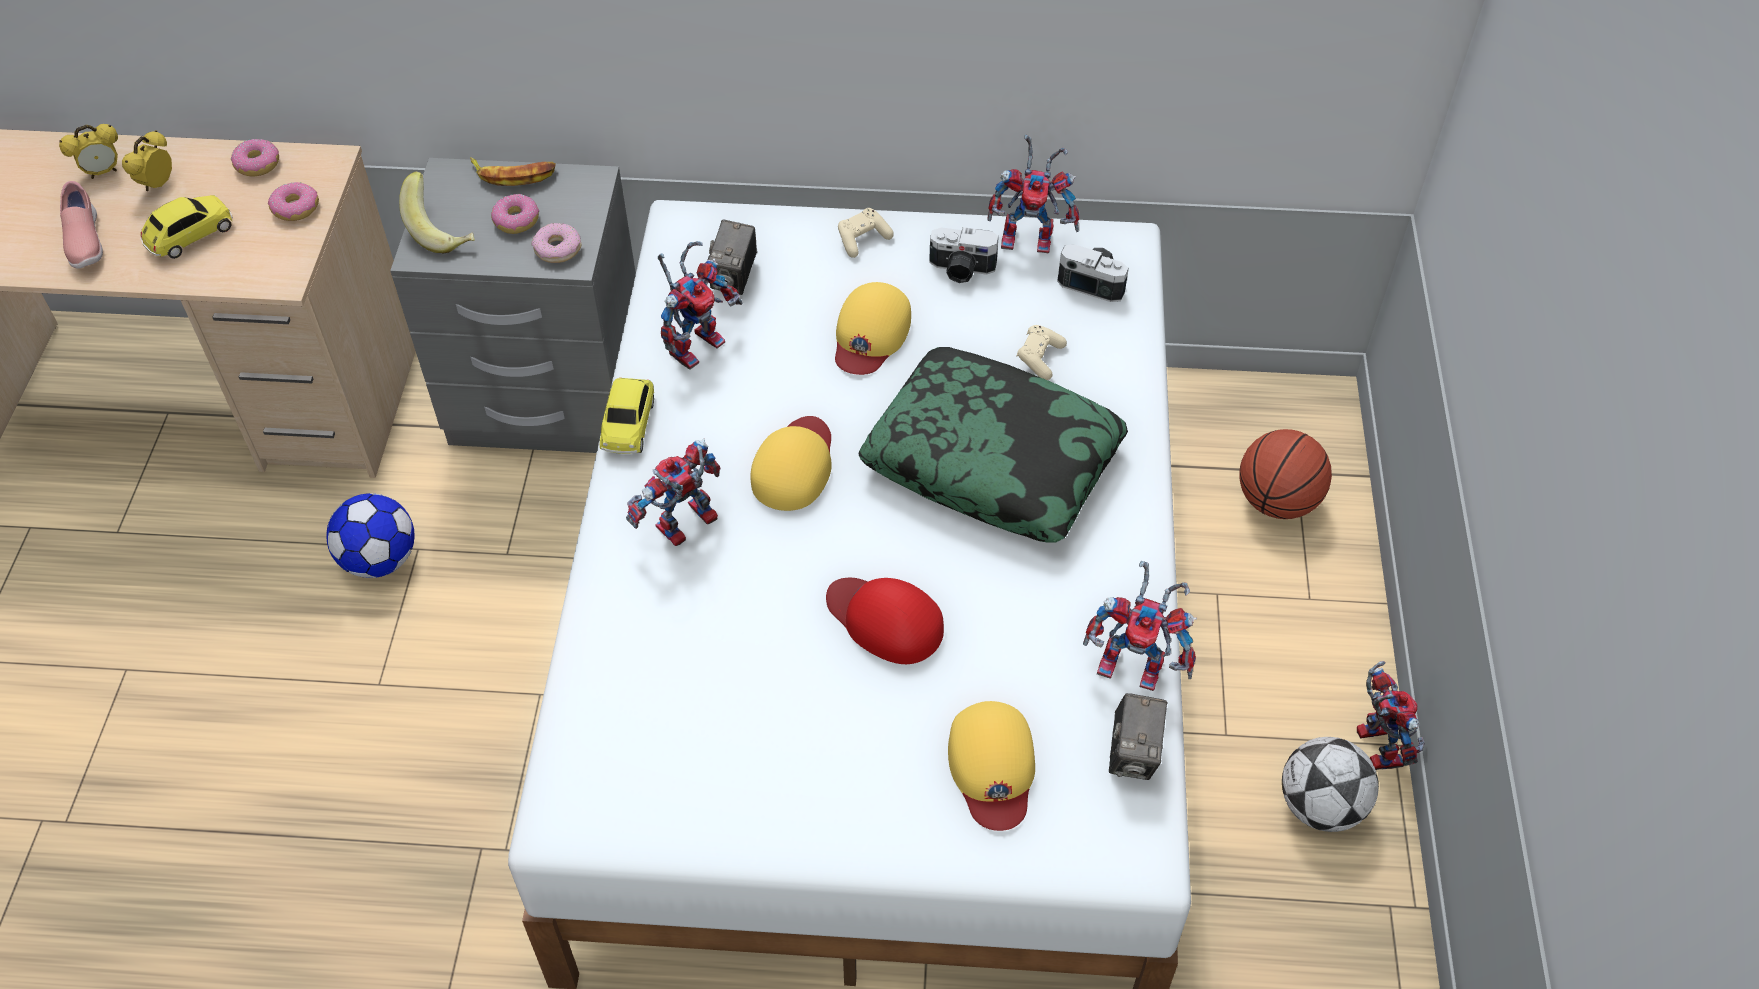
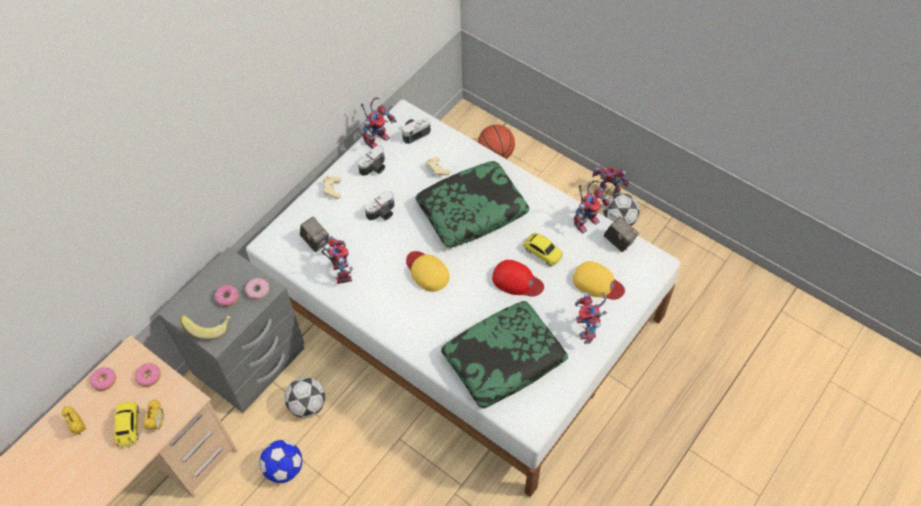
camera: 55 degrees left, 5 degrees up
(85, 242) = (92, 474): pink shoe -> none
(103, 172) = (48, 449): alarm clock -> alarm clock (158, 423)
(514, 174) = (198, 286): banana -> none
(519, 523) = (308, 405): none -> football
(629, 424) = (363, 315): toy car -> toy car (542, 252)
(683, 694) = (503, 359): none -> pillow
(685, 528) = (429, 322): toy robot -> toy robot (588, 330)
(870, 334) = (383, 214): yellow cap -> camera
(885, 620) = (517, 281): red cap -> red cap turned 135 degrees counterclockwise

